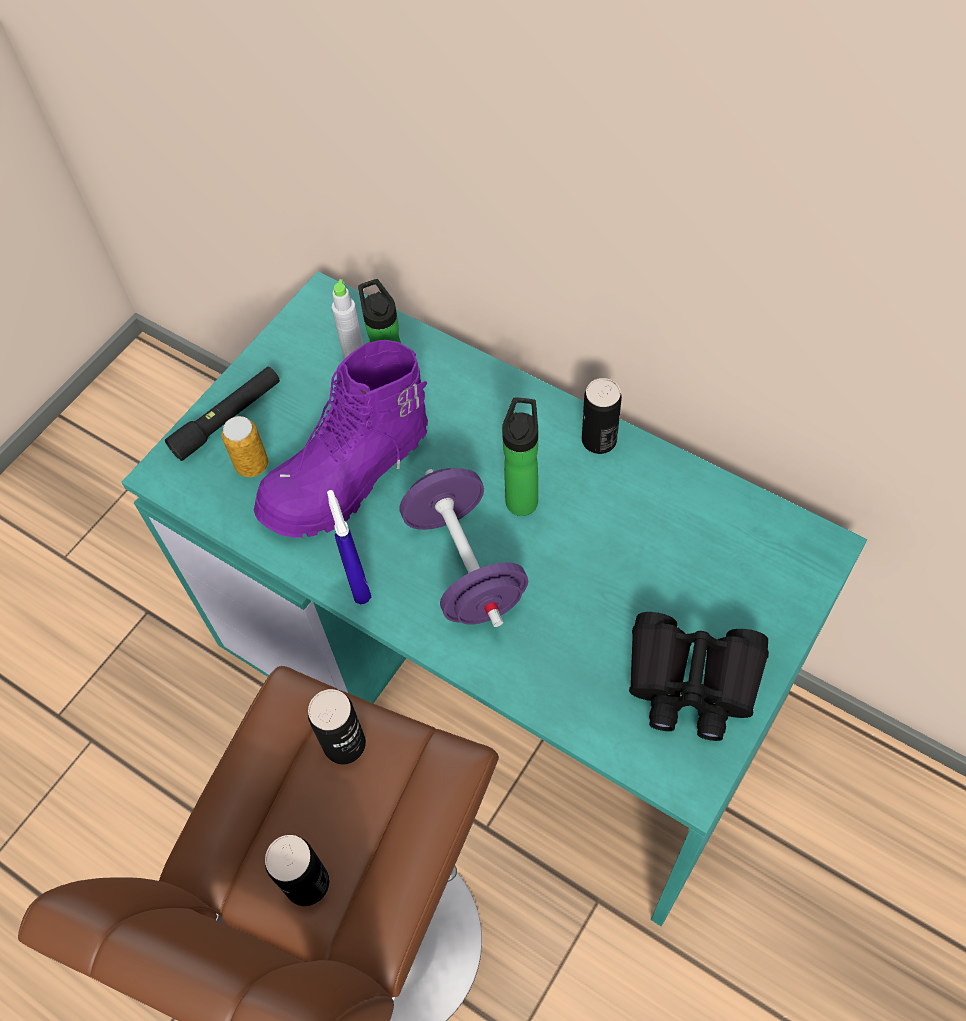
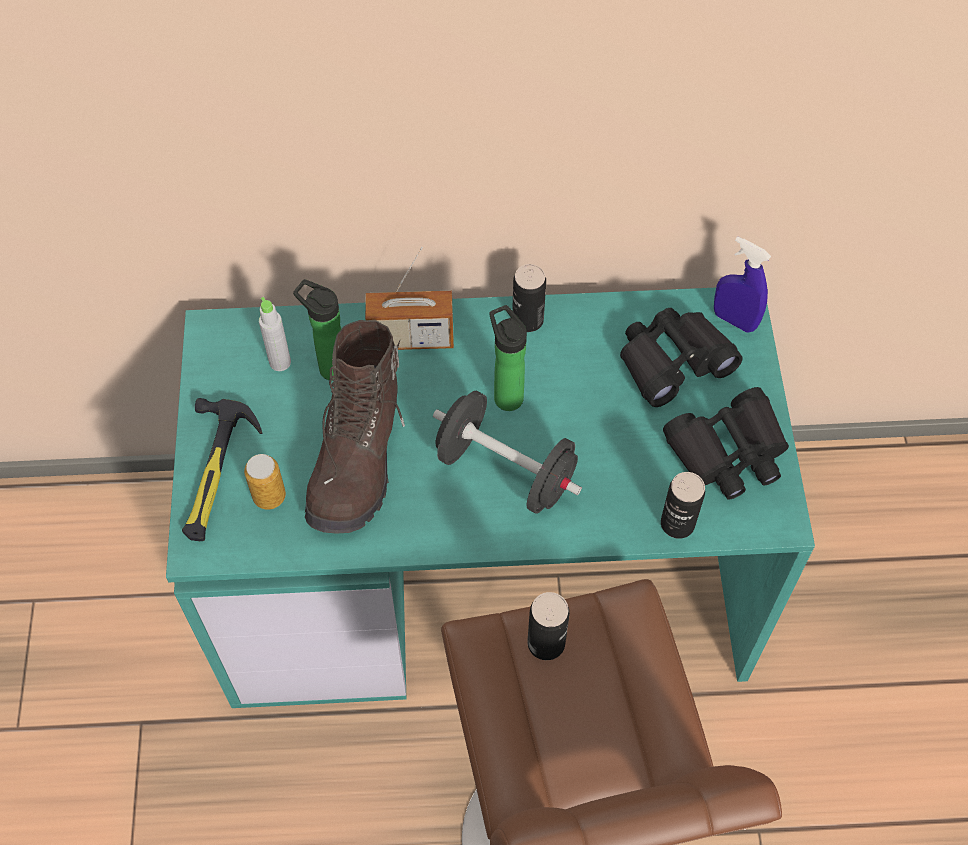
camera: 40 degrees left, 0 degrees up
(227, 419) = (215, 472): black flashlight -> hammer
(307, 883) = (601, 753): can -> can (677, 524)
(349, 477) = (358, 459): purple boot -> brown boot
(357, 582) = (434, 532): blue spray bottle -> blue spray bottle (734, 320)
(465, 565) = (505, 470): purple dumbbell -> black dumbbell
(480, 398) = (411, 338): none -> radio
(708, 560) = (673, 361): none -> black binoculars

